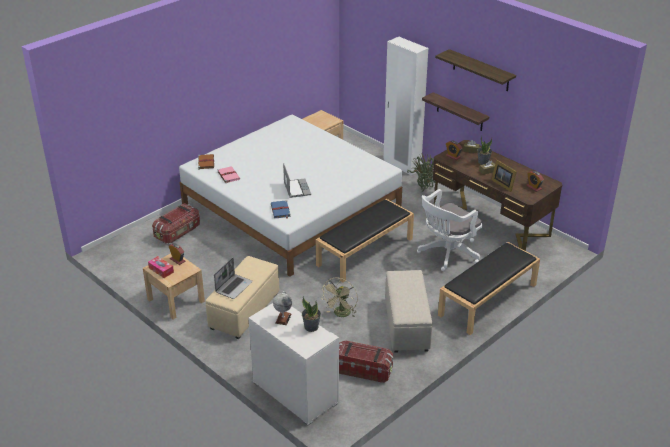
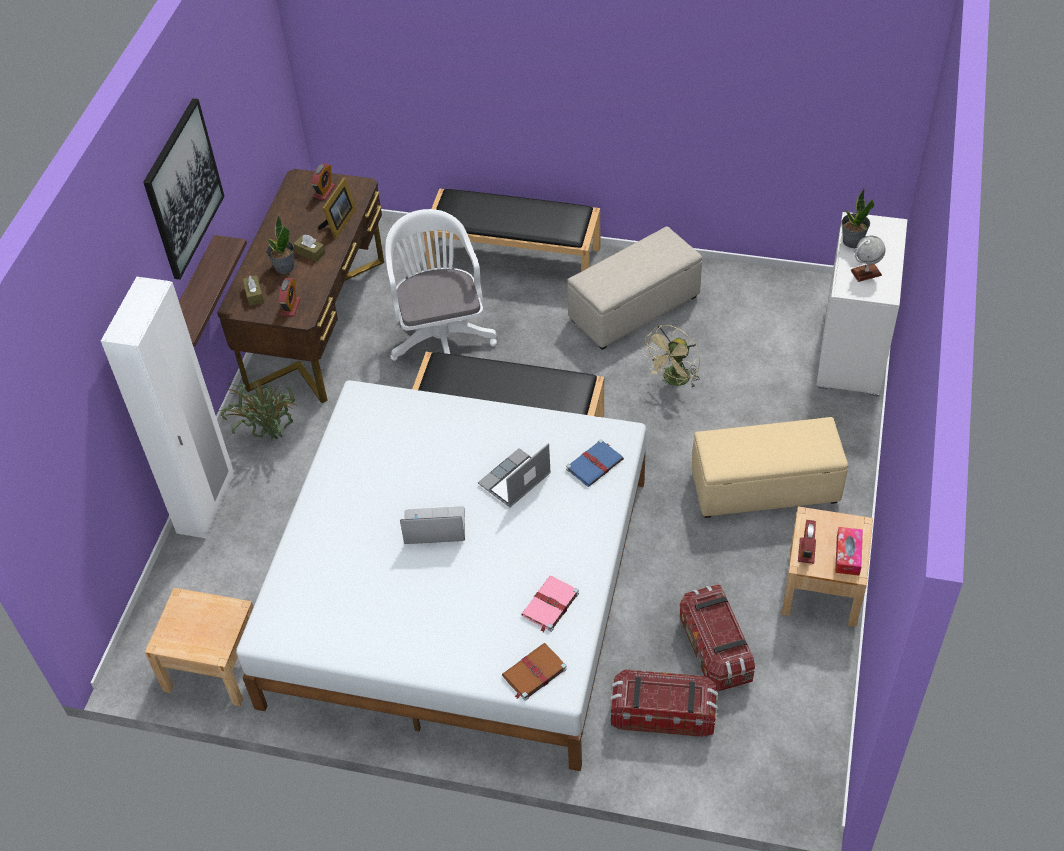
camera: 120 degrees left, 15 degrees up
(234, 287) = (793, 446): laptop -> laptop (433, 528)
(341, 314) = (674, 380): beige fan -> beige fan turned 135 degrees clockwise
(363, 369) = (753, 310): storage box -> storage box (714, 649)
(446, 254) = (441, 336): white office chair -> white office chair turned 120 degrees counterclockwise
(481, 70) = (183, 189): shelf -> picture

